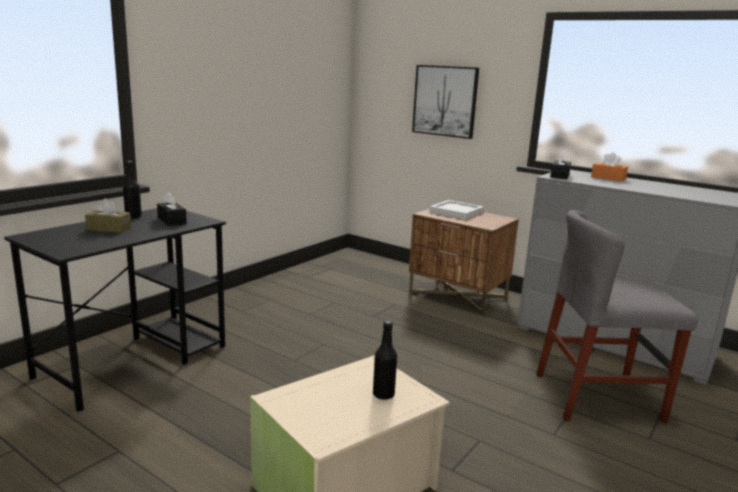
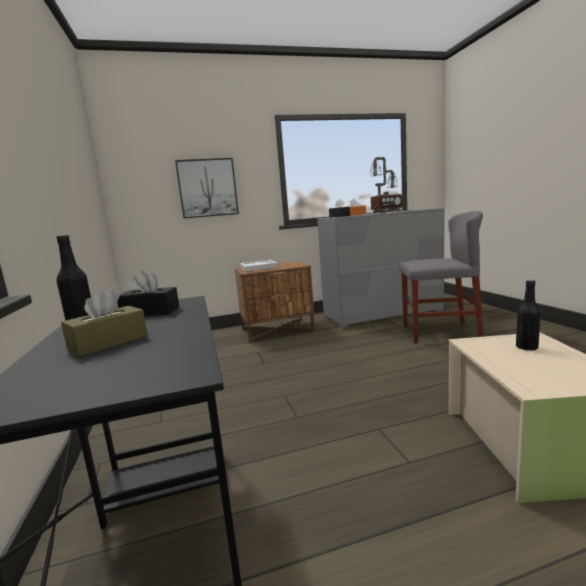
camera: 50 degrees left, 5 degrees down
(598, 397) = (440, 333): grey chair -> grey chair turned 120 degrees counterclockwise
(656, 188) = (388, 212): none -> table lamp

